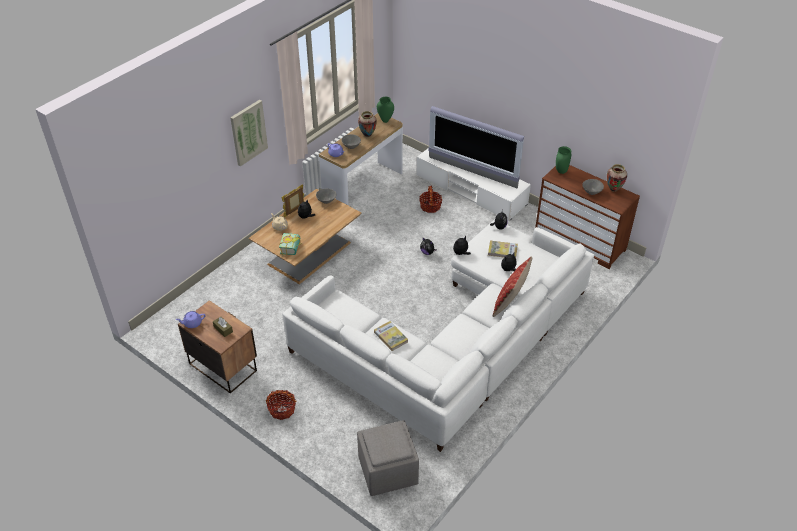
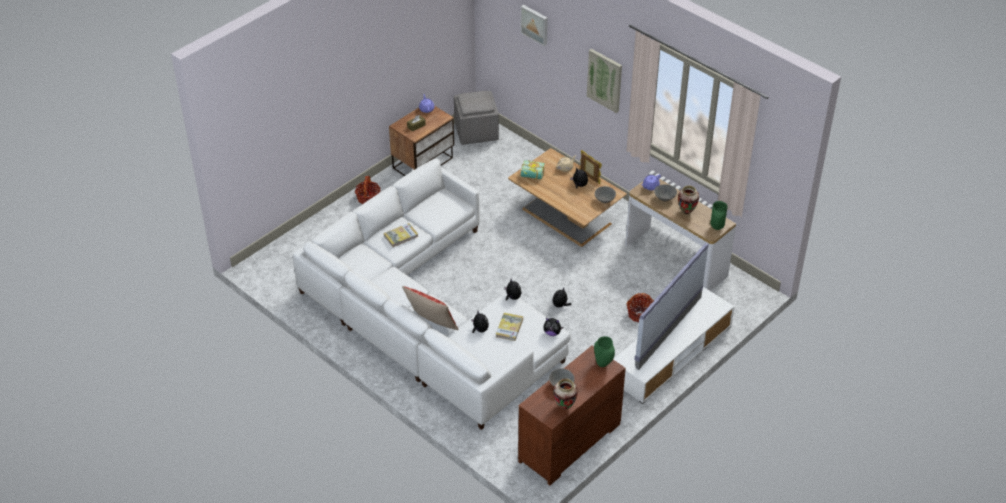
camera: 95 degrees right, 0 degrees up
(171, 160) = (535, 24): none -> picture
(387, 471) = (289, 258): grey ottoman -> grey ottoman (475, 131)

